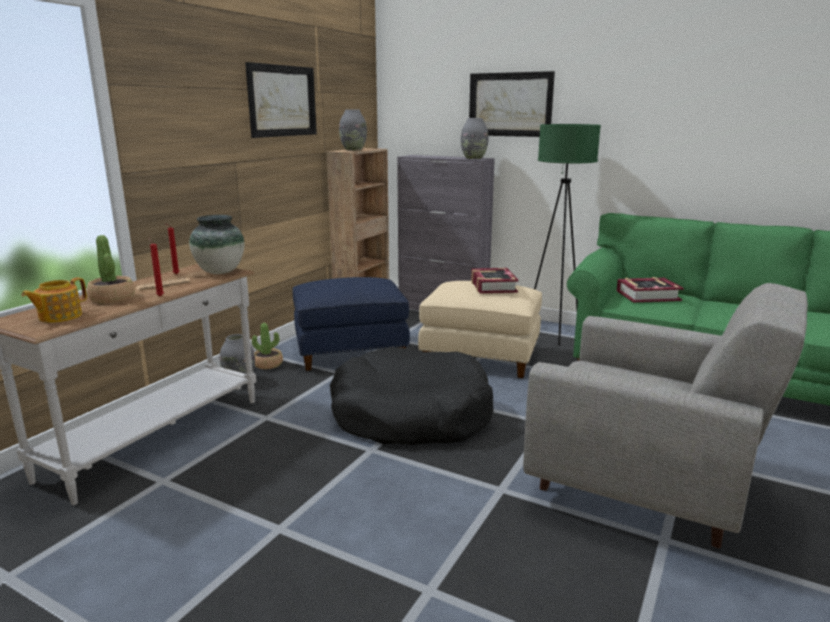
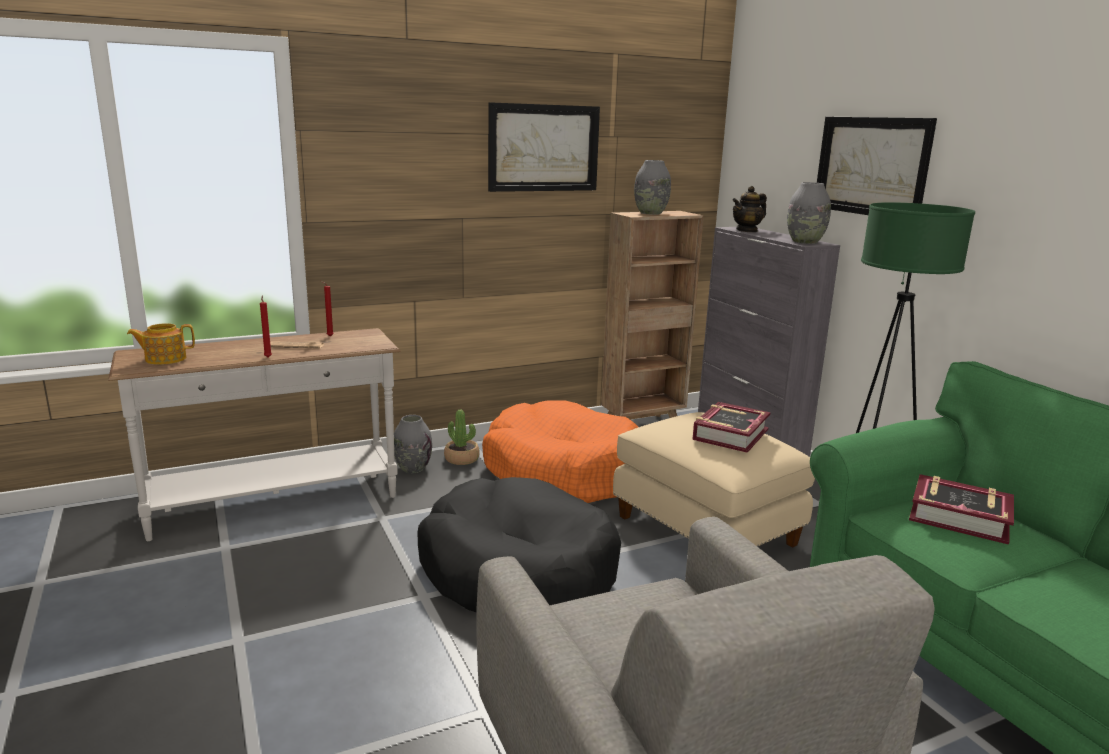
camera: 35 degrees right, 0 degrees up
(112, 298) = (233, 350): potted plant -> none
(219, 272) = (368, 342): vase -> none
(350, 351) = (562, 471): blue ottoman -> orange dog bed
(422, 156) = (747, 230): none -> teapot

